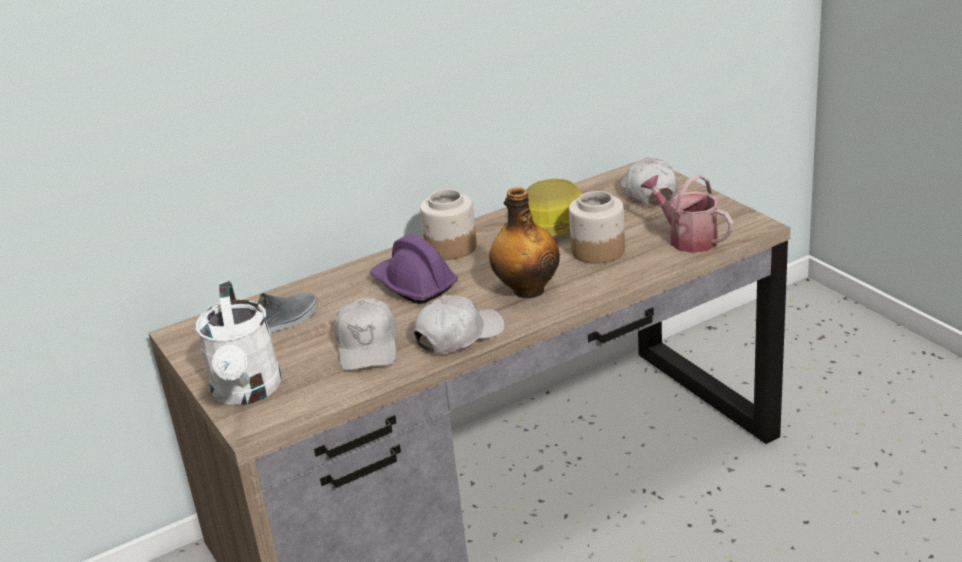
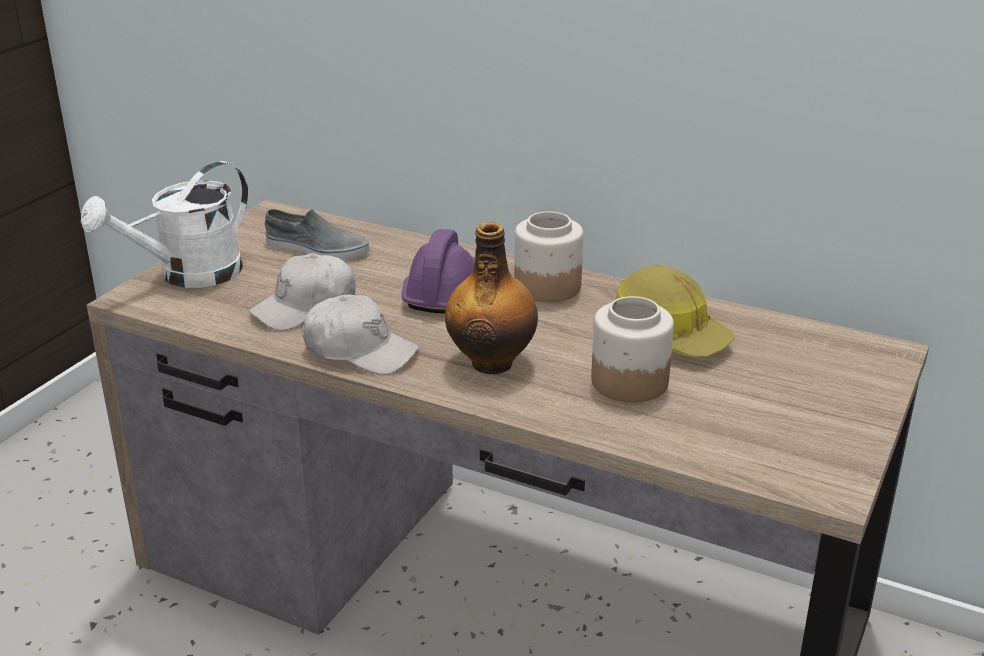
camera: 55 degrees right, 0 degrees up
(648, 192) = (828, 374): white cap -> none
(687, 238) = (730, 441): watering can -> none

